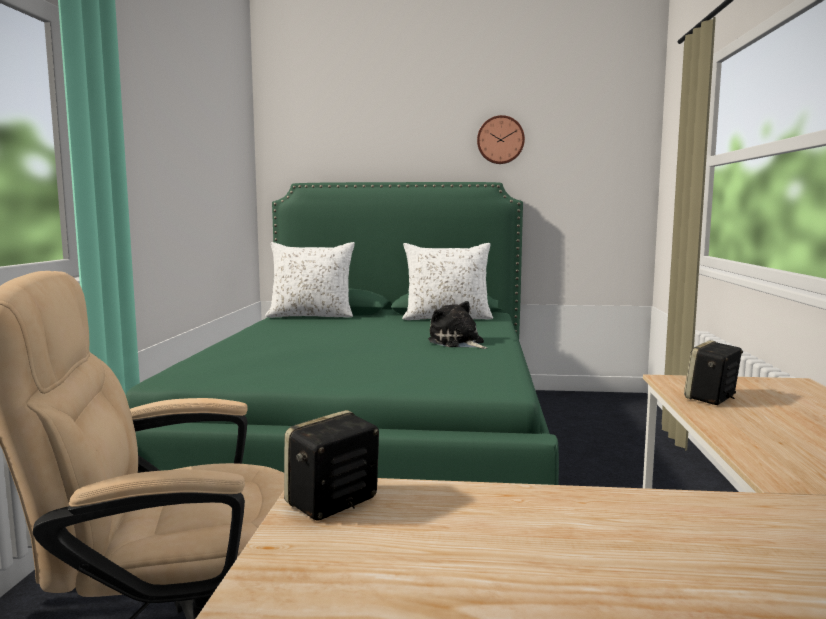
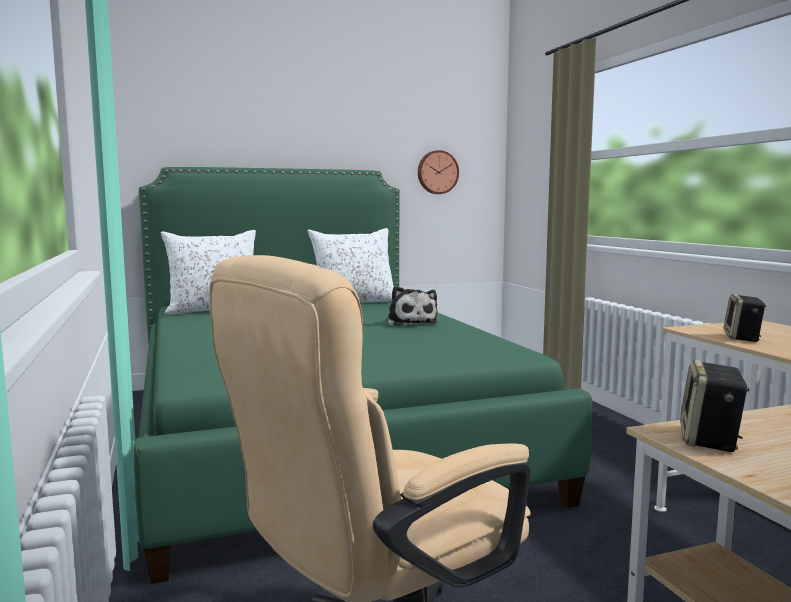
camera: 25 degrees left, 0 degrees up
(458, 343) = (410, 322): plush toy -> plush toy turned 135 degrees counterclockwise
(500, 140) = (374, 130): wall clock -> wall clock (437, 172)

